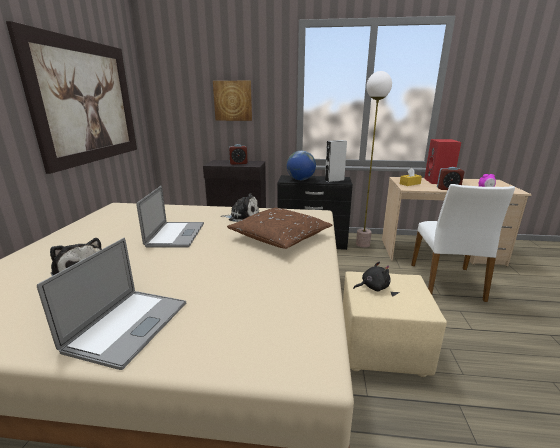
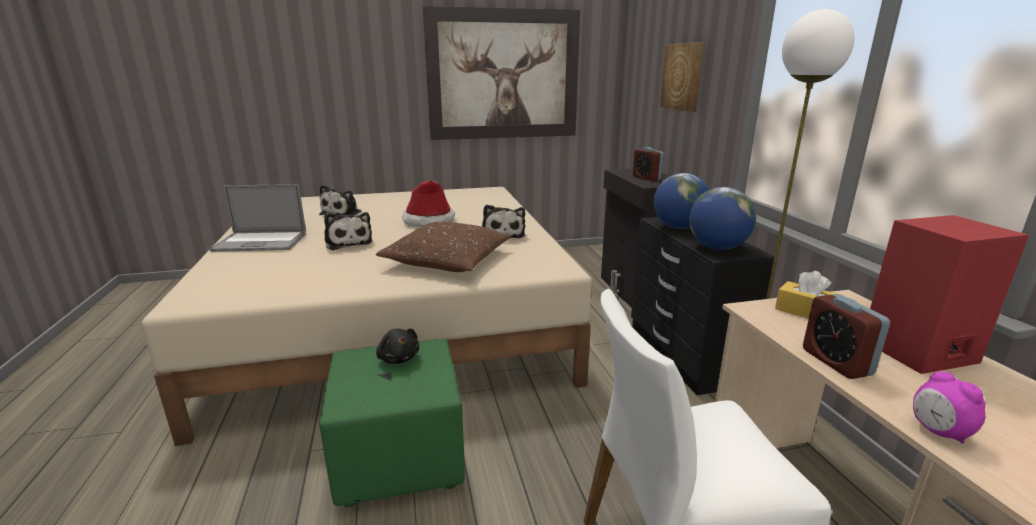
camera: 70 degrees right, 0 degrees up
(176, 234) = (429, 221): laptop -> hat
(197, 270) = (348, 242): none -> plush toy
(334, 180) = (717, 248): grey speaker -> globe
(381, 347) = (401, 458): beige ottoman -> green ottoman

